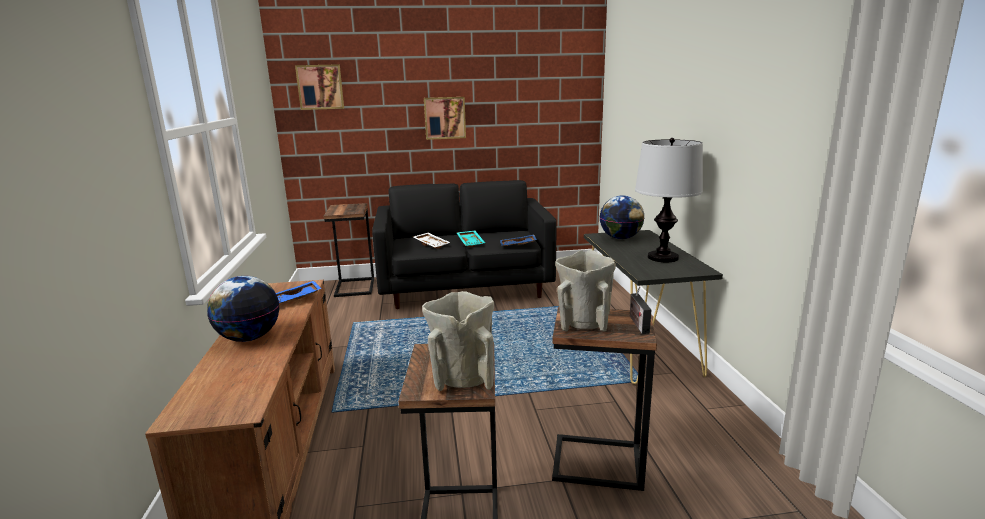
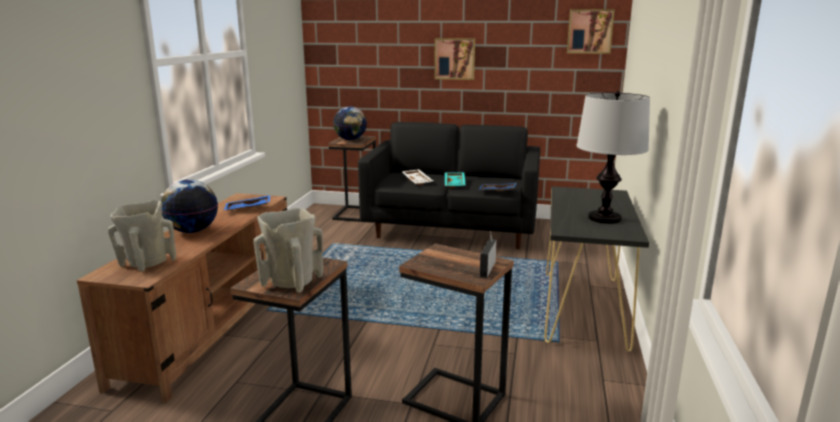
camera: 20 degrees right, 0 degrees up
(320, 87) = (343, 25): picture -> picture (590, 31)
(583, 324) = (438, 260): beige vase -> beige vase (146, 263)
(620, 238) = (584, 195): globe -> globe (350, 140)

